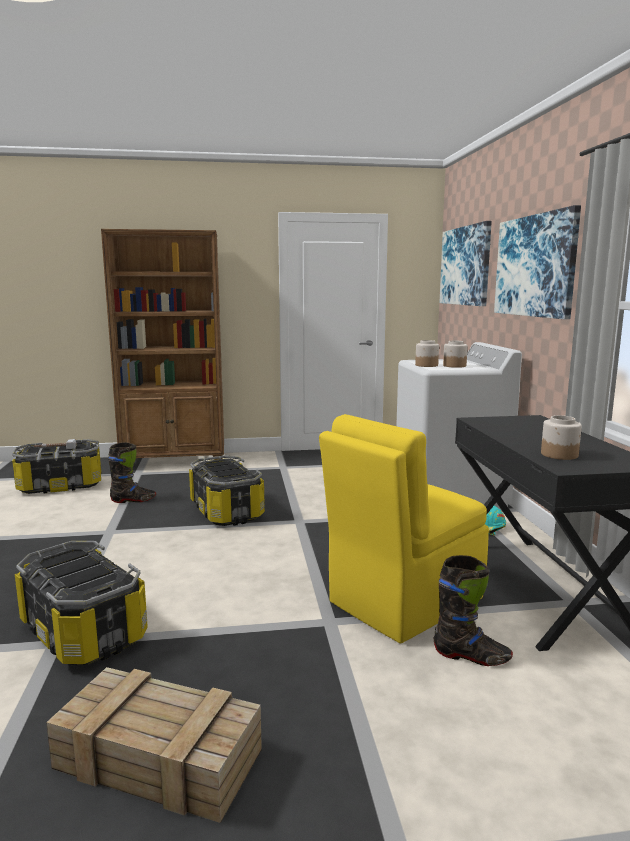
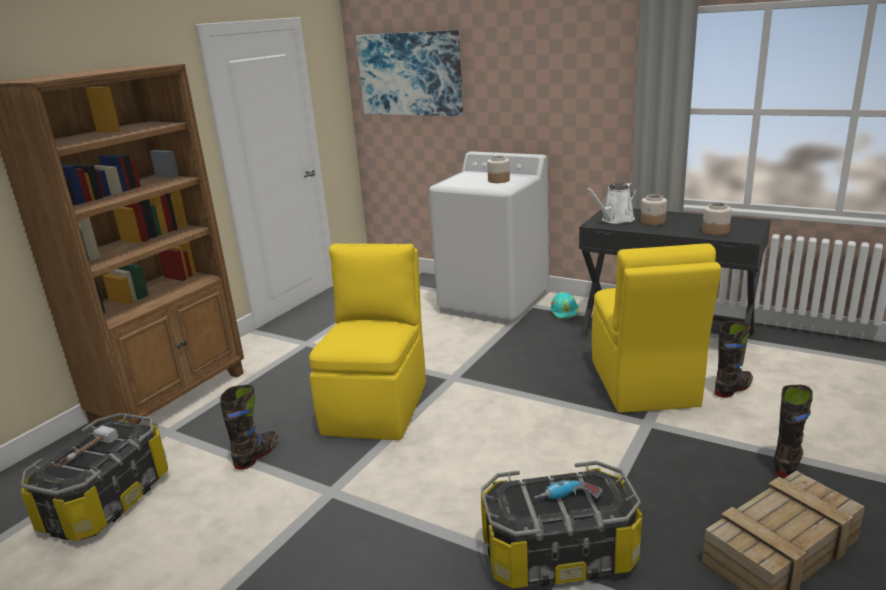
camera: 50 degrees left, 10 degrees up
(75, 574) = (568, 500): none -> power drill
(227, 511) = (377, 406): storage box -> yellow chair
(346, 731) = (787, 462): none -> black boot
(426, 365) = (480, 186): jar -> jar (653, 221)
(504, 423) = (615, 220): none -> white watering can
(535, 266) = (545, 77): picture -> none

